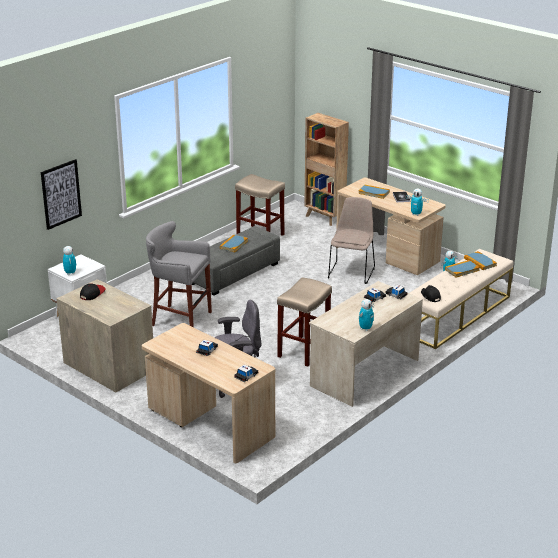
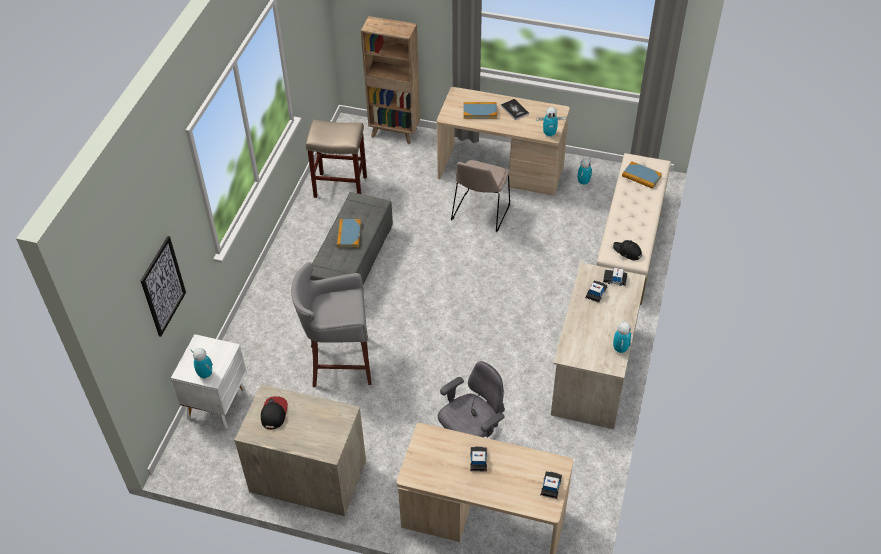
camera: 25 degrees left, 20 degrees up
(304, 350) = (509, 360): beige stool -> none
(351, 272) = (480, 213): beige chair -> beige chair turned 150 degrees counterclockwise
(462, 270) = (631, 196): book -> none

